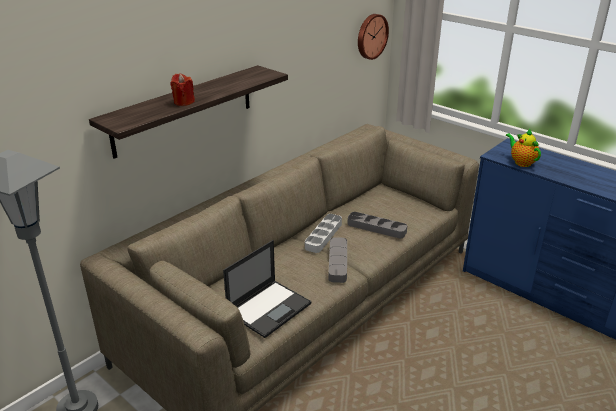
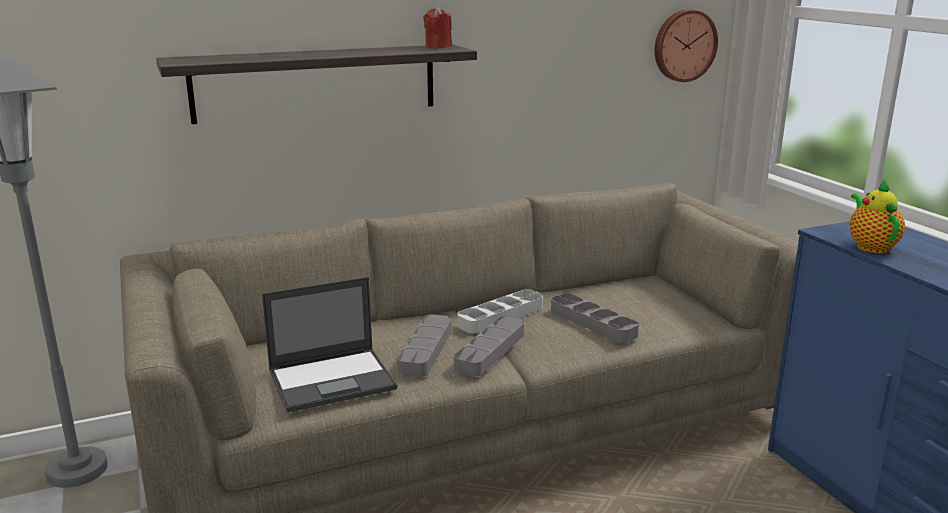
camera: 25 degrees right, 10 degrees down
(183, 102) = (291, 56): red candle -> red candle (438, 46)
(303, 272) = (426, 350): none -> grey tray

